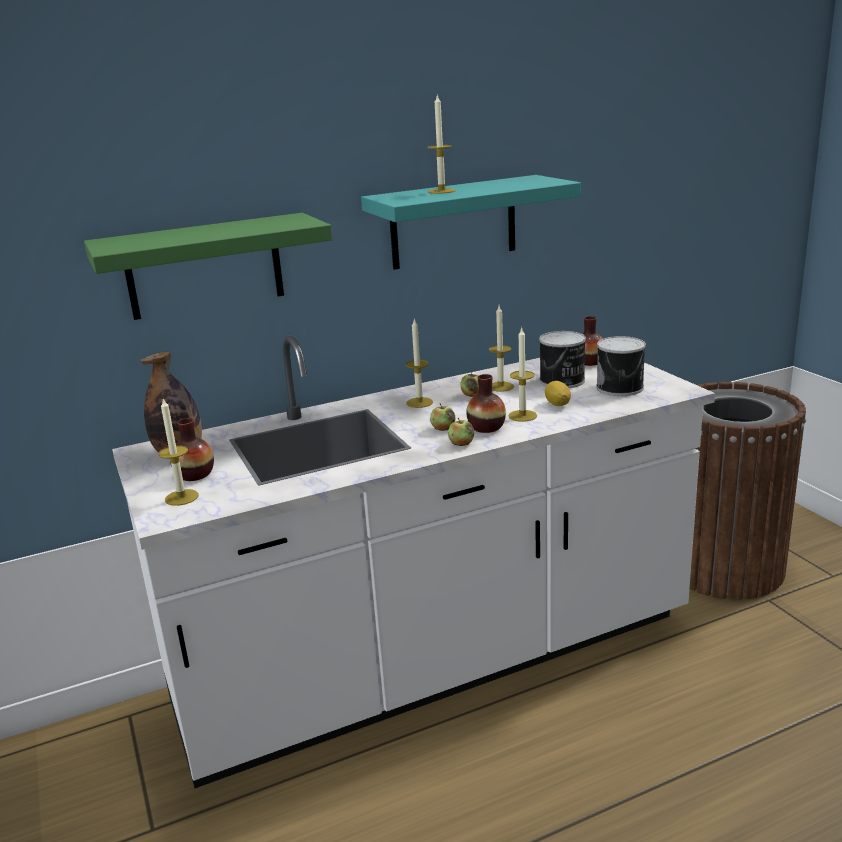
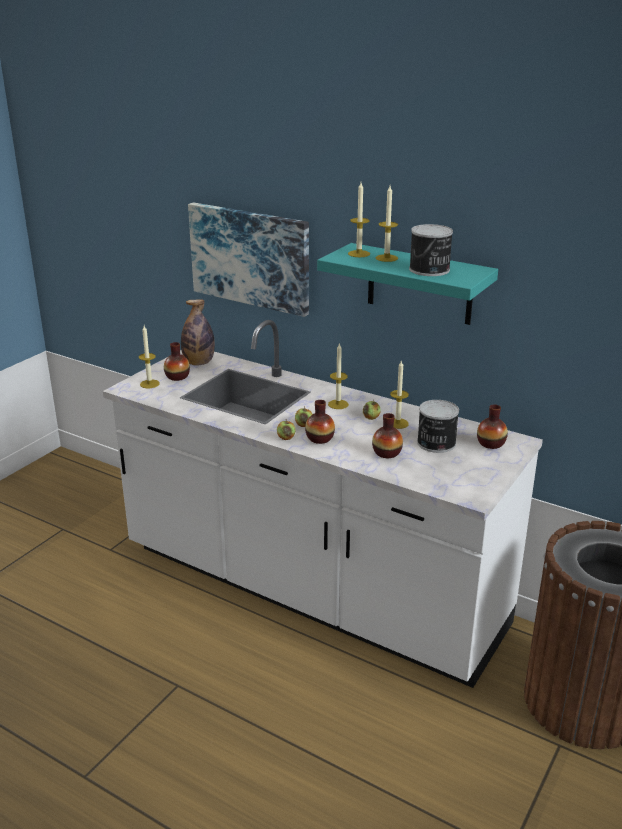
camera: 55 degrees right, 5 degrees up
(204, 267) = (251, 257): green shelf -> picture
(522, 416) = (352, 445): candle -> candle (359, 254)
(557, 404) = (387, 453): lemon -> vase
(621, 387) = (448, 470): can -> can (430, 270)

